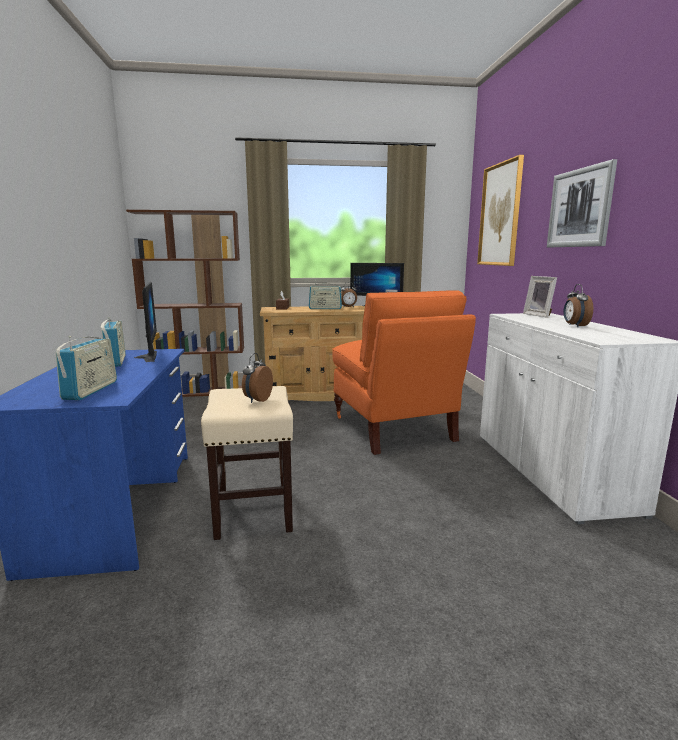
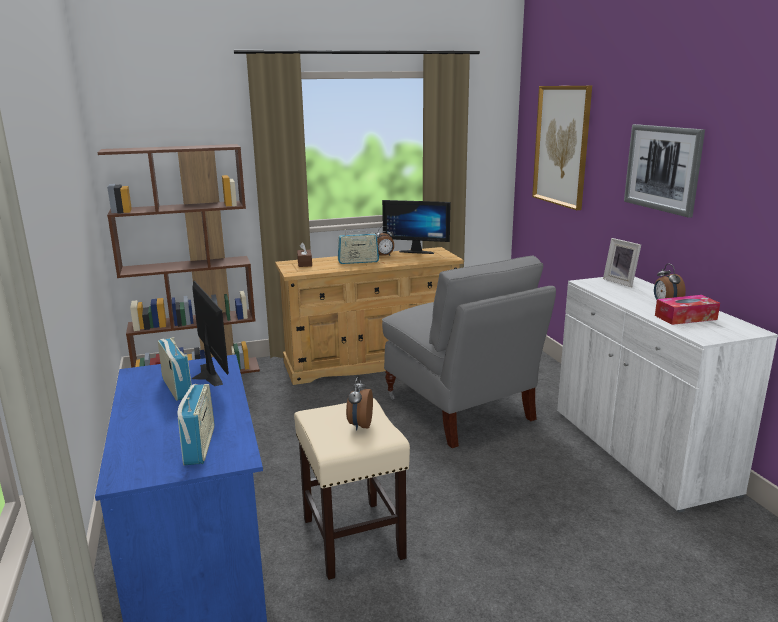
camera: 10 degrees left, 5 degrees up
(393, 429) = (460, 409): orange chair -> grey chair
(591, 331) = (685, 317): none -> tissue box

